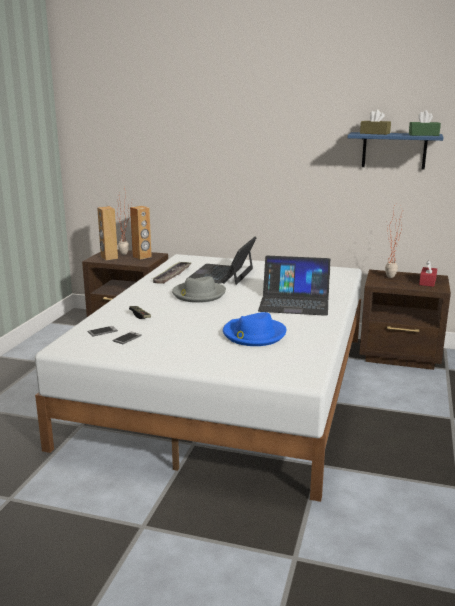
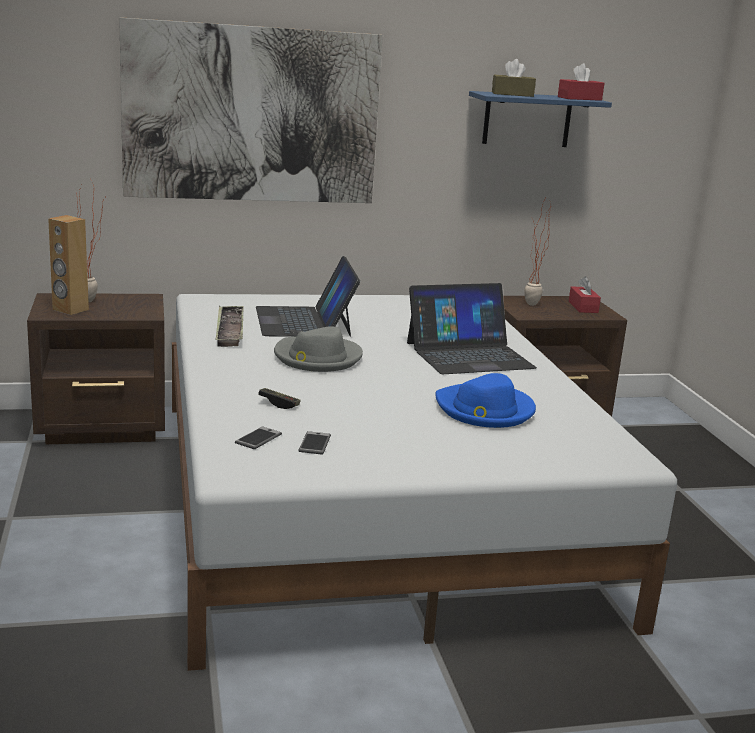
camera: 30 degrees left, 0 degrees up
(142, 257) = (128, 303): brown speaker -> none
(215, 150) = (252, 114): none -> picture
(423, 135) = (579, 98): green tissue box -> red tissue box

